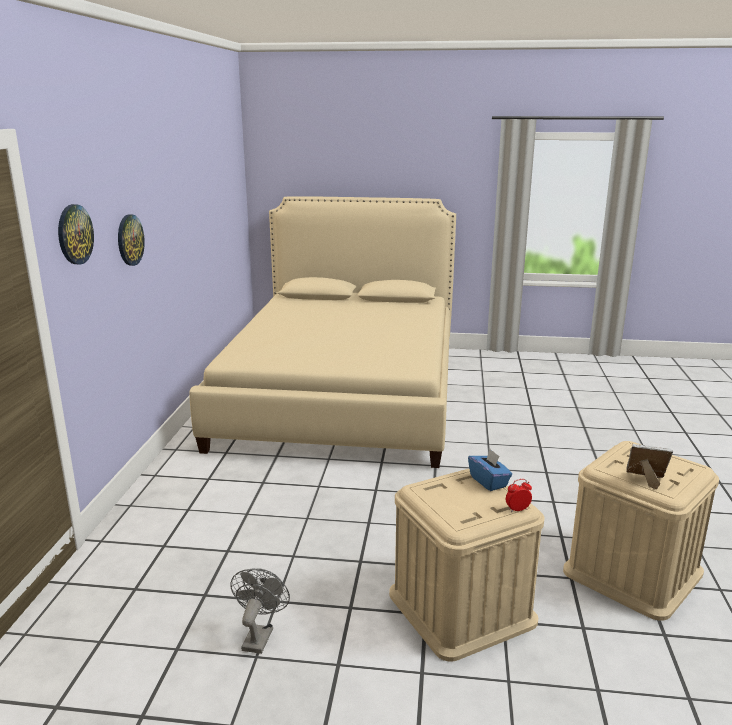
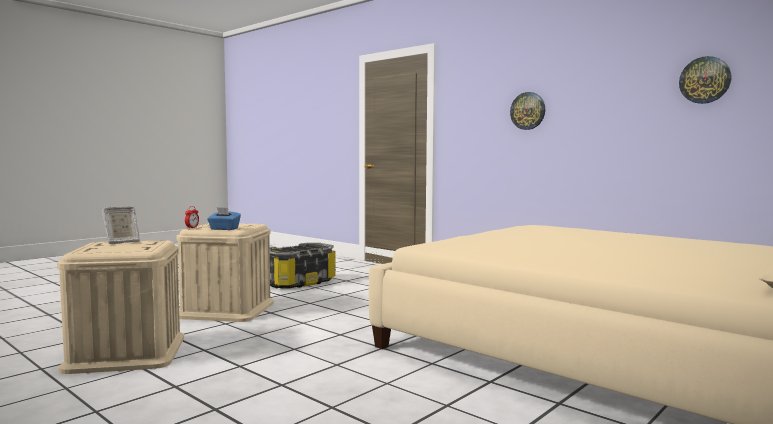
camera: 125 degrees right, 15 degrees down
(74, 234) = (466, 98): wall clock -> wall clock (705, 80)
(259, 635) = (299, 282): grey fan -> storage box

